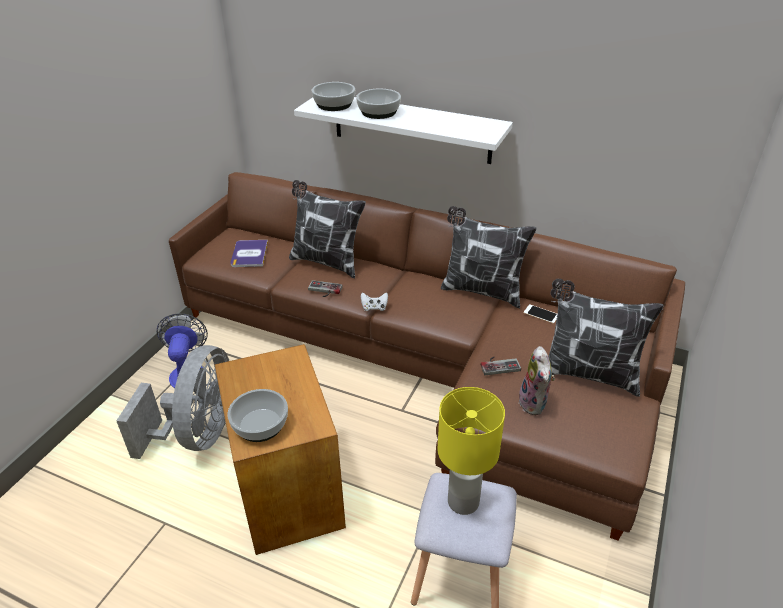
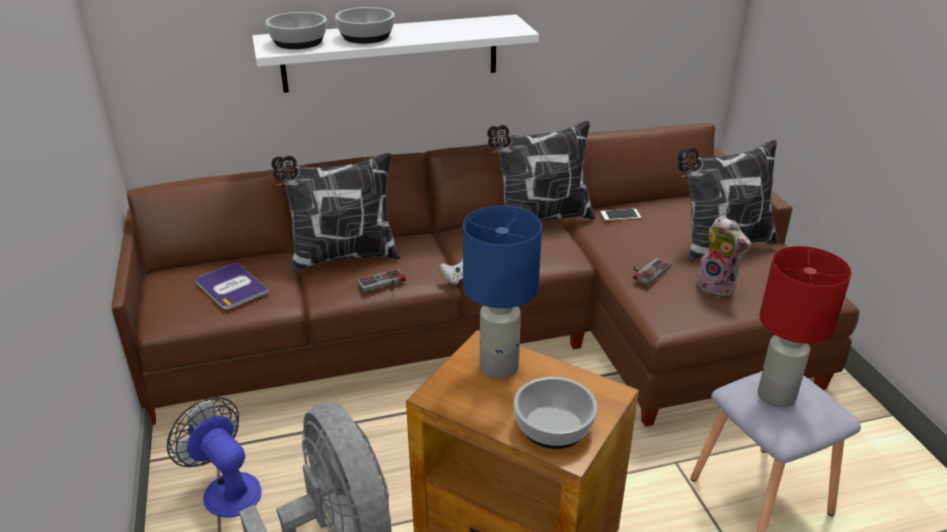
camera: 40 degrees left, 5 degrees down
(284, 373) = (500, 366): none -> blue table lamp
(462, 502) = (775, 396): yellow table lamp -> red table lamp

